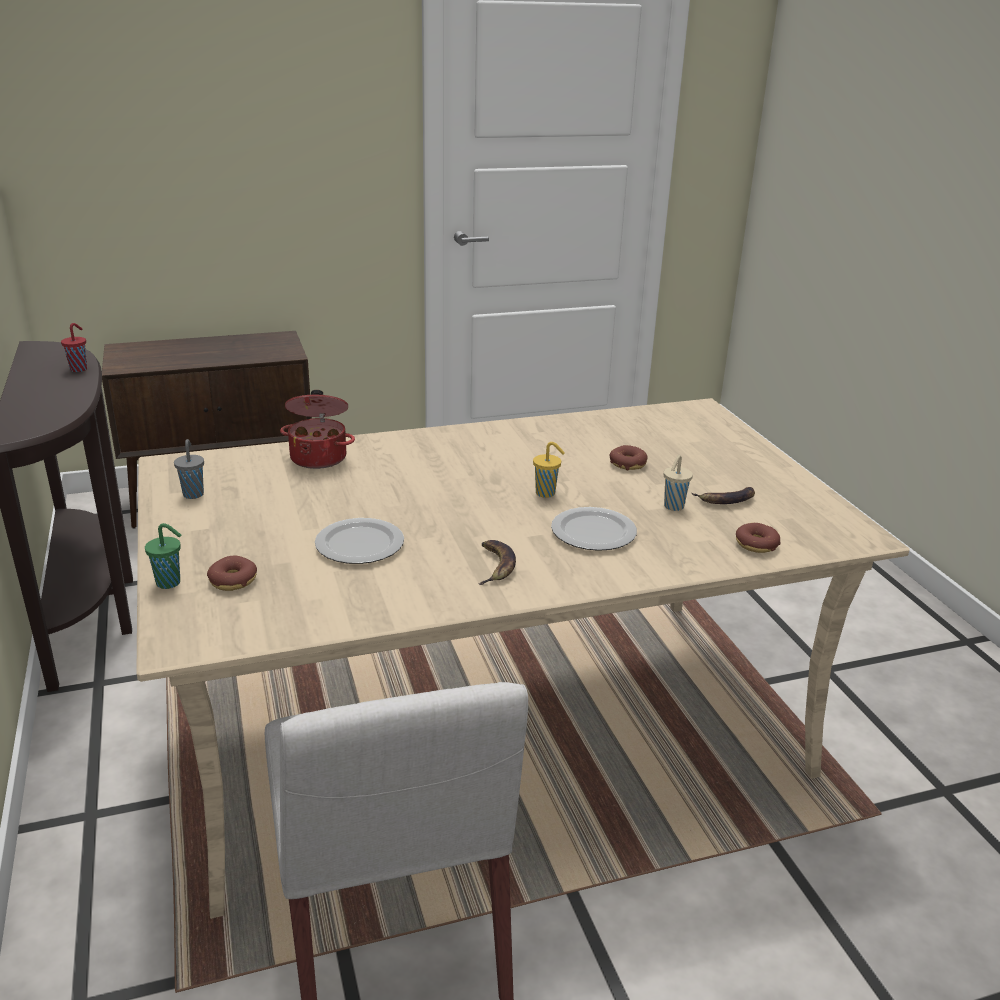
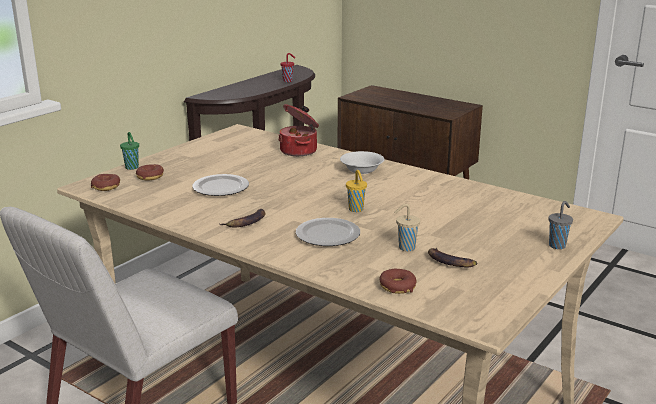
camera: 55 degrees right, 5 degrees down
(193, 494) = (218, 143): grey cup -> grey cup (557, 245)
(441, 449) = (362, 170): none -> white bowl
(628, 464) = (444, 219): donut -> donut (106, 187)

